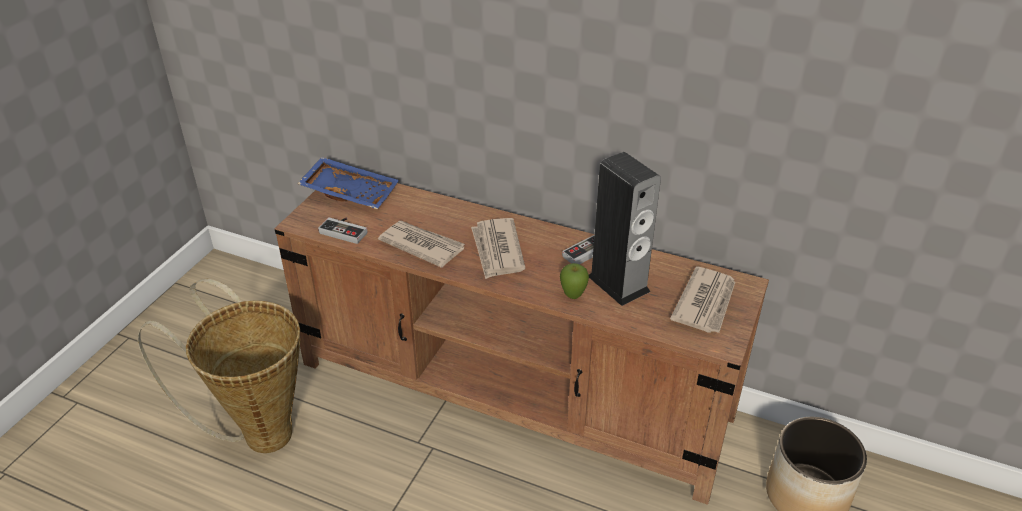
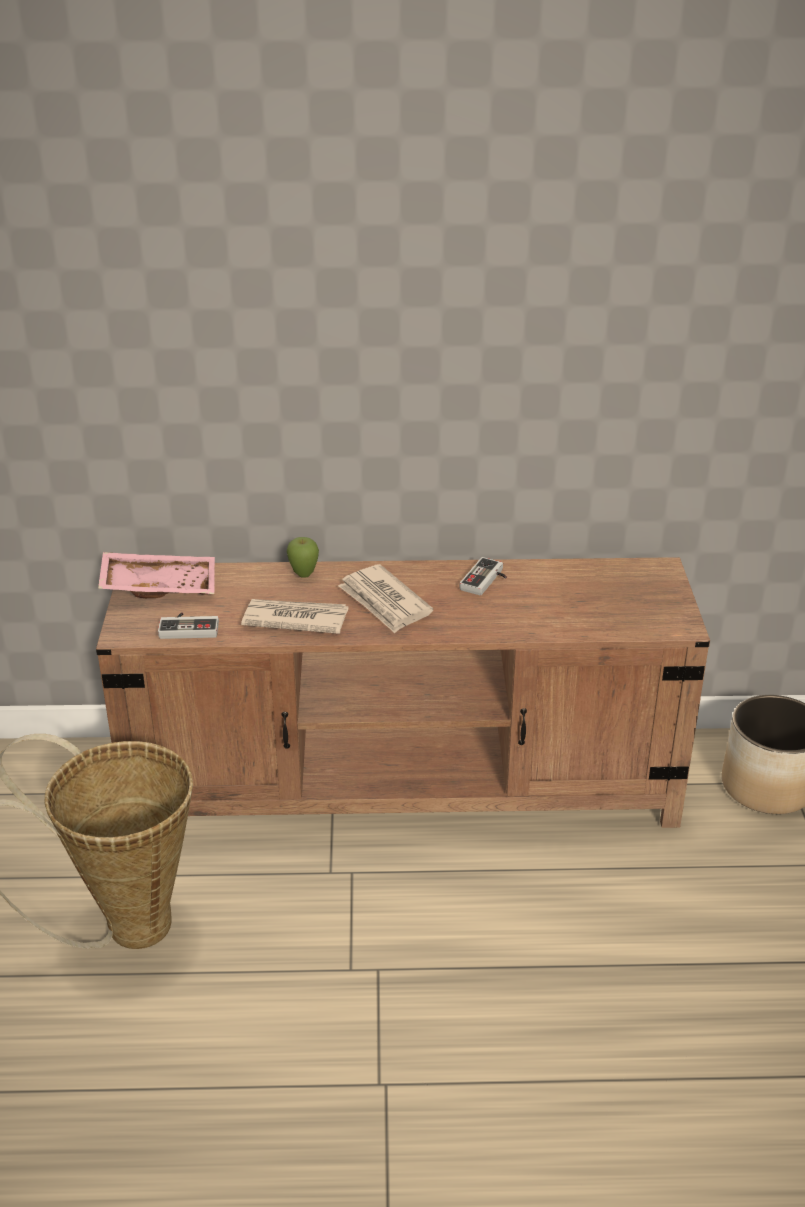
camera: 25 degrees left, 5 degrees down
(351, 192) = (159, 586): blue tray -> pink tray
(573, 296) = (501, 624): apple -> apple (304, 575)
(618, 283) = (538, 600): speaker -> none
(705, 303) = (637, 594): newspaper -> none

